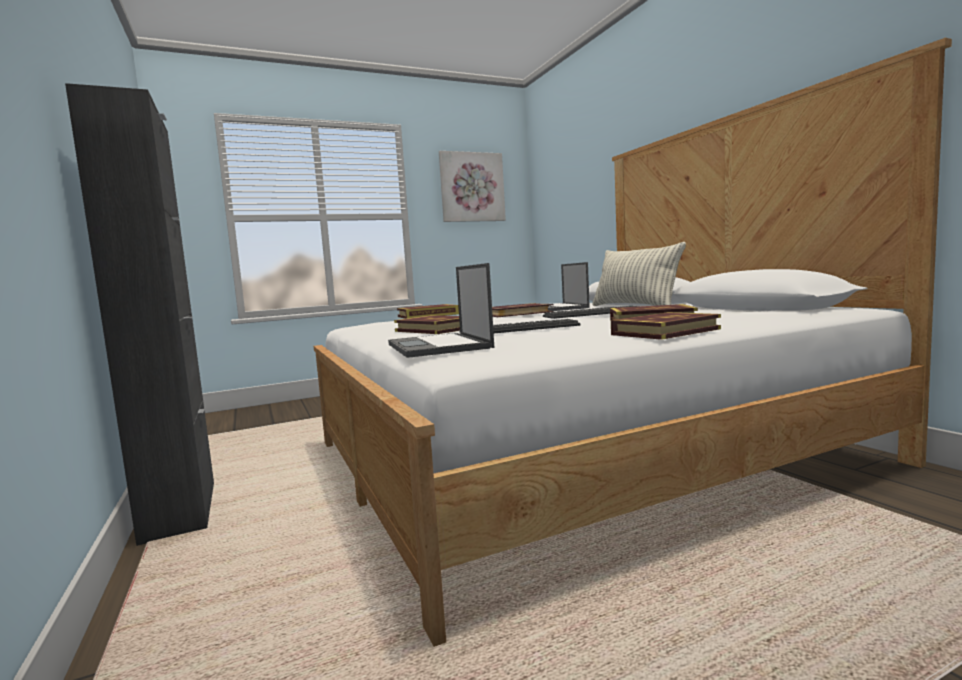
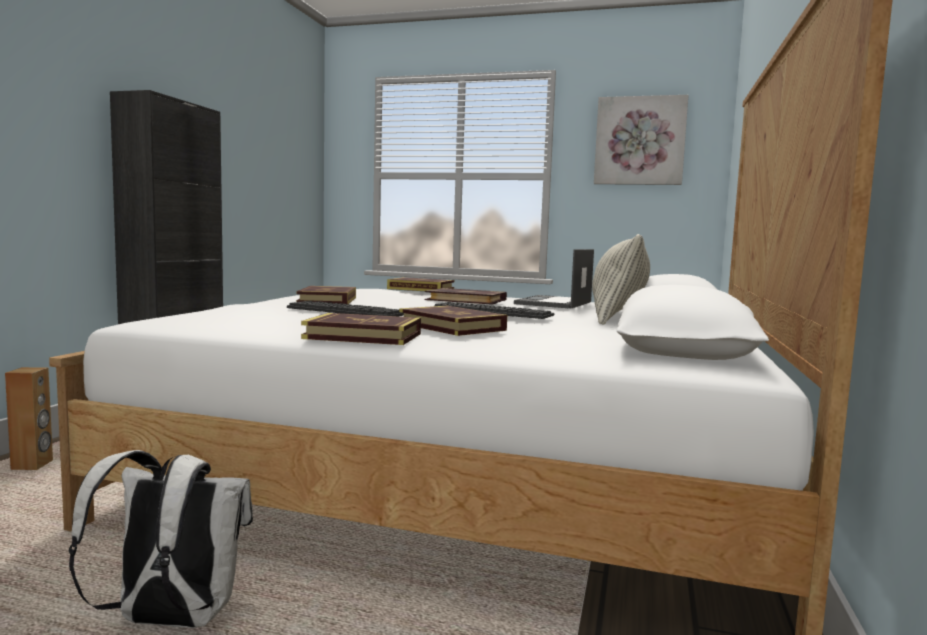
camera: 40 degrees right, 0 degrees up
(174, 634) = (32, 466): none -> brown speaker
(439, 346) = (214, 310): laptop -> none
(718, 627) = (170, 620): none -> white backpack

